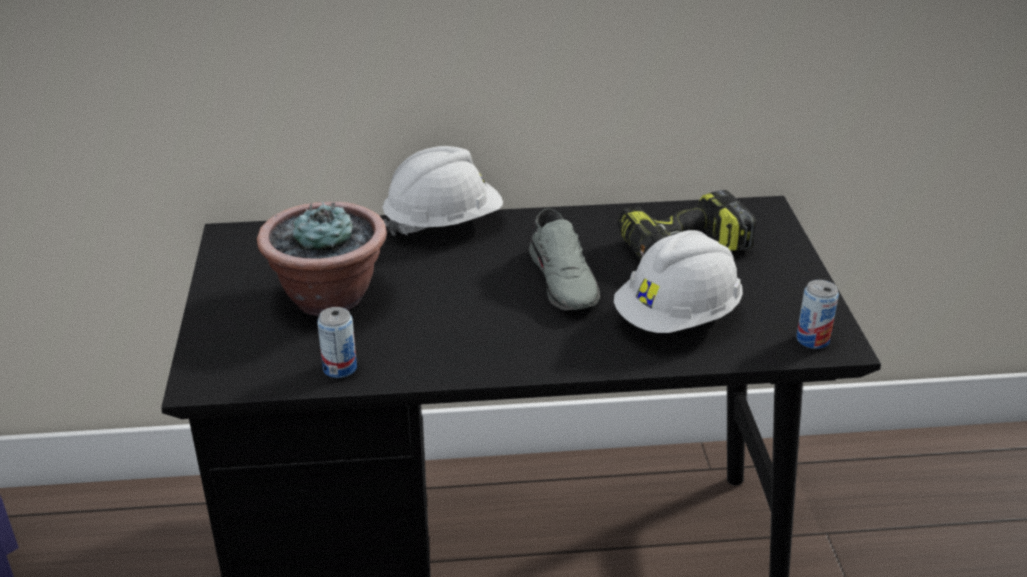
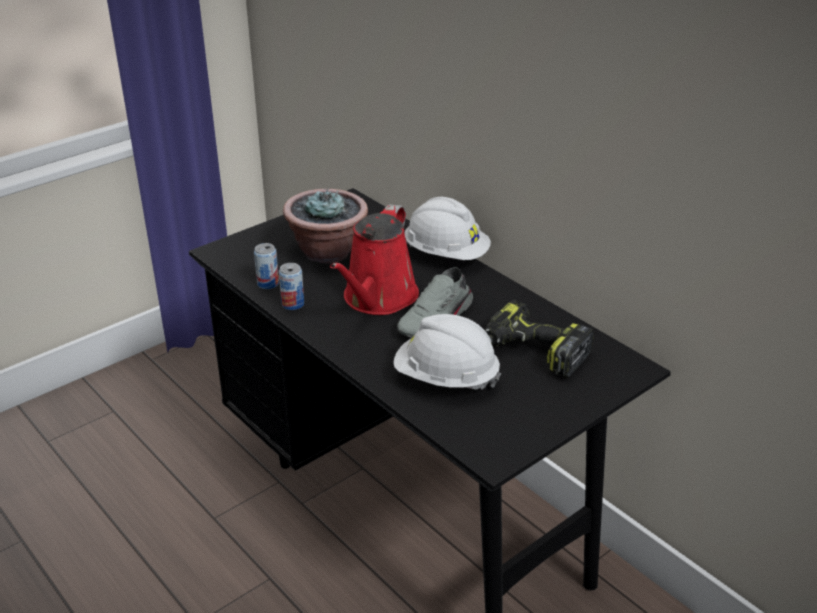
camera: 55 degrees right, 0 degrees up
(476, 301) = (377, 299): none -> red watering can
(812, 339) = (486, 444): can -> can (293, 304)

